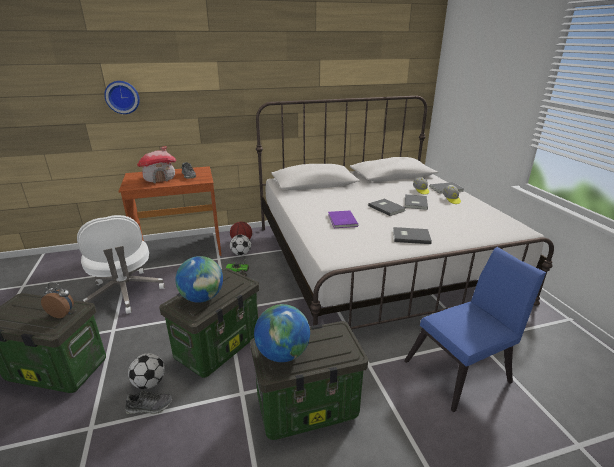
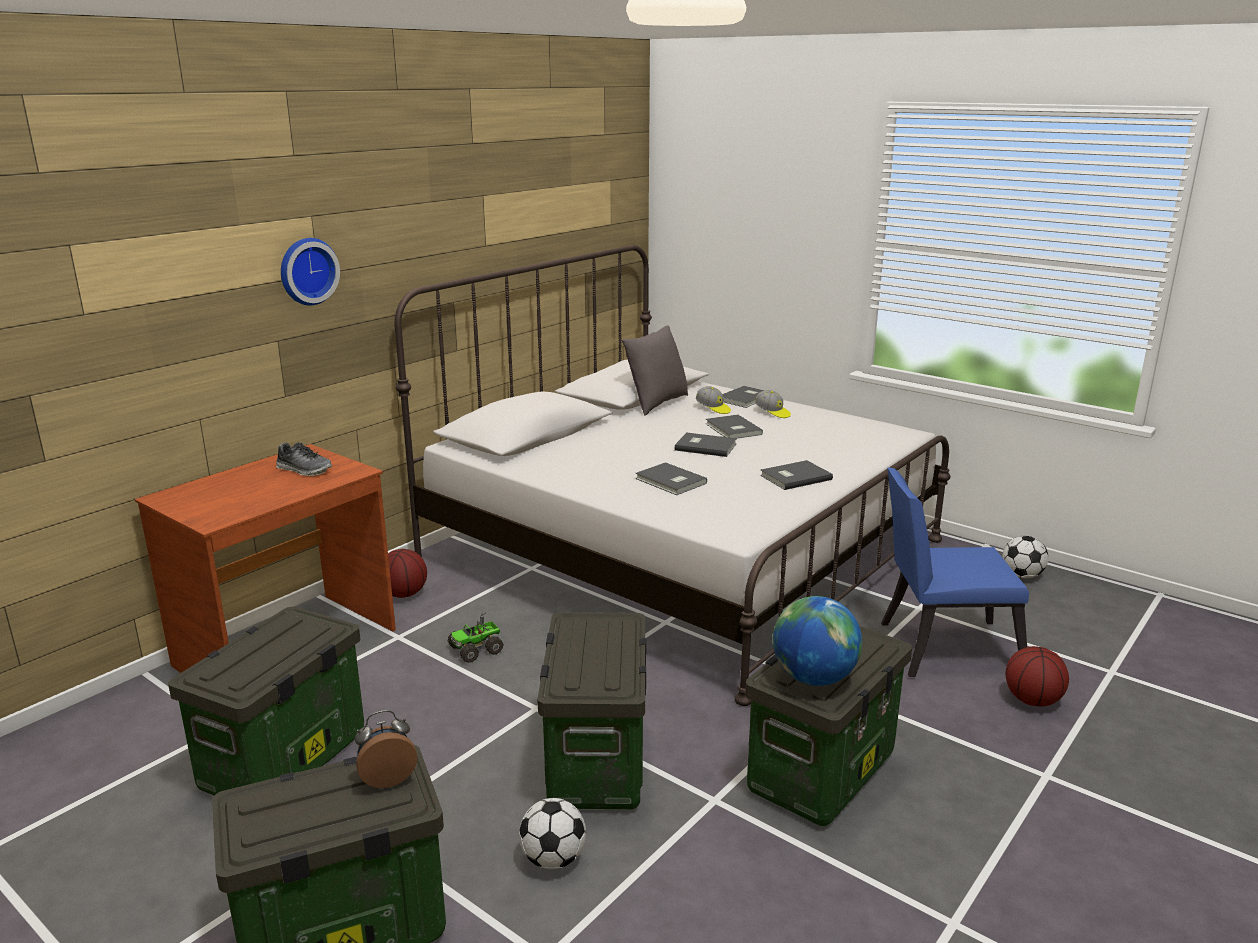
camera: 35 degrees left, 5 degrees down
(122, 97) = (122, 318): wall clock -> wall clock (307, 271)
(125, 293) = (284, 763): white office chair -> storage box
(149, 407) = (601, 885): shoe -> none
(160, 178) = (249, 490): toy house -> none
(202, 298) = (594, 662): globe -> none
(241, 254) = (433, 614): football -> football (1022, 575)
(341, 221) = (670, 481): purple book -> grey book
(394, 182) = (656, 403): none -> grey pillow
(463, 370) = (941, 648): blue chair -> blue chair turned 120 degrees counterclockwise
(490, 434) = (1032, 700): none -> basketball

